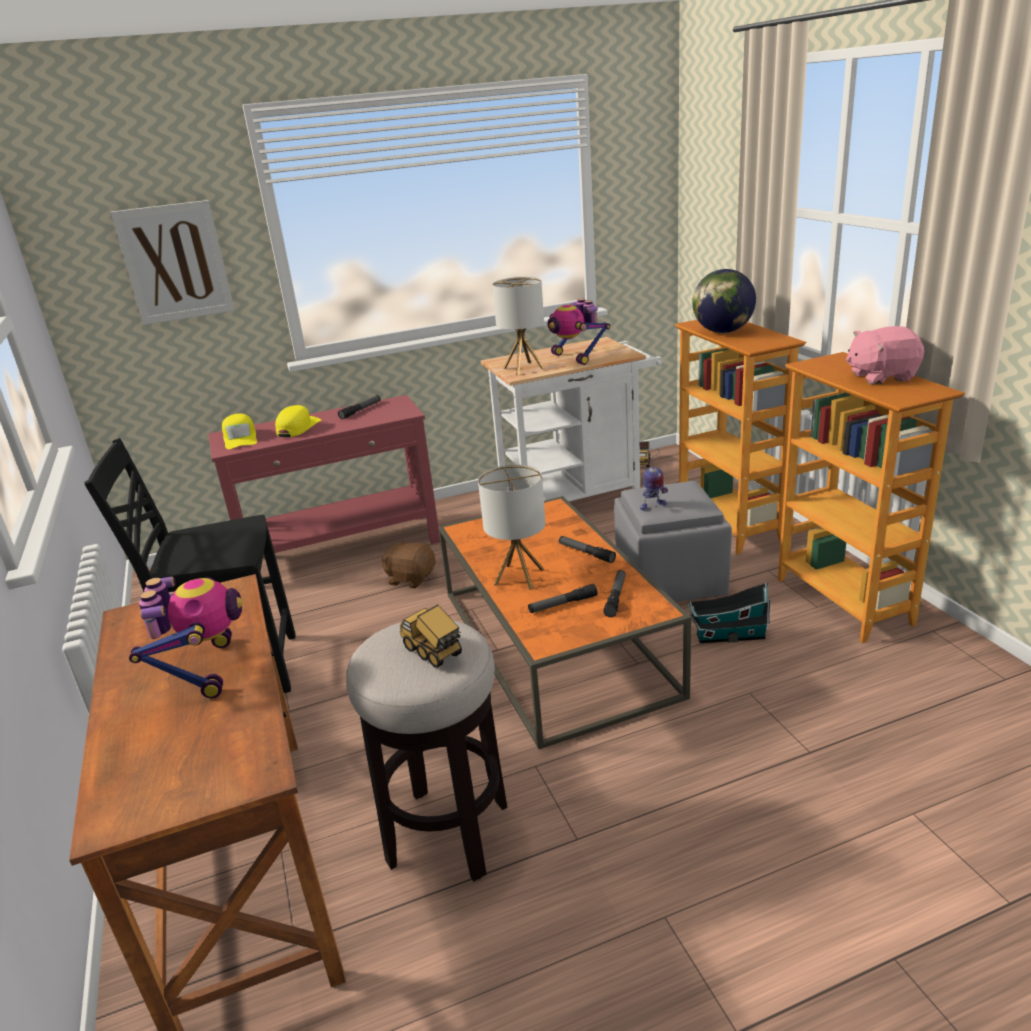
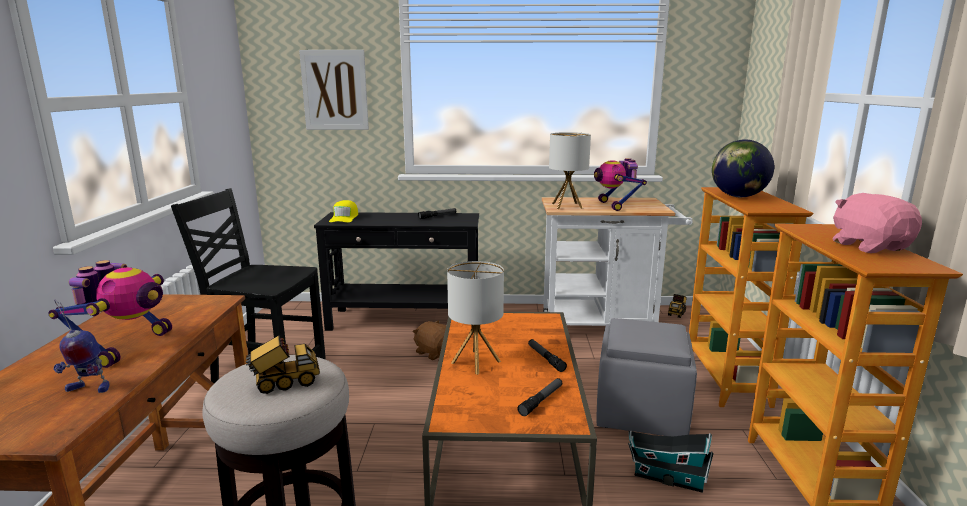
camera: 20 degrees right, 10 degrees down
(298, 428) = (386, 218): yellow cap -> none
(343, 550) = (405, 321): red console table -> black console table
(434, 652) = (285, 383): toy truck -> toy truck turned 90 degrees clockwise
(563, 604) = (491, 393): flashlight -> none
(652, 506) = (626, 334): toy robot -> toy robot (87, 389)
(881, 377) = (869, 246): pink plush toy -> pink plush toy turned 60 degrees clockwise

